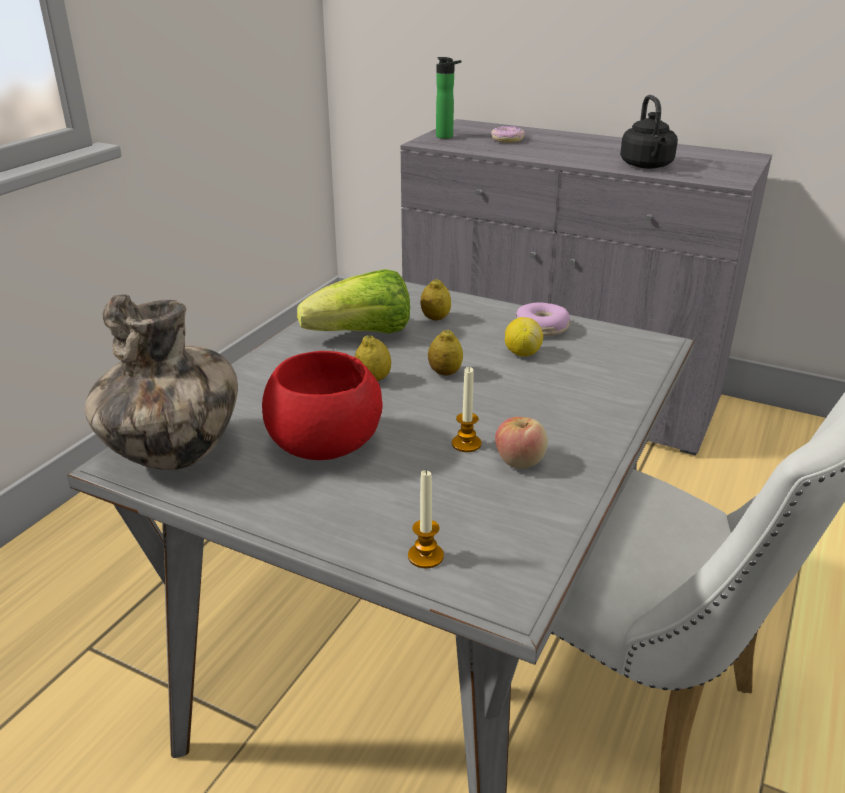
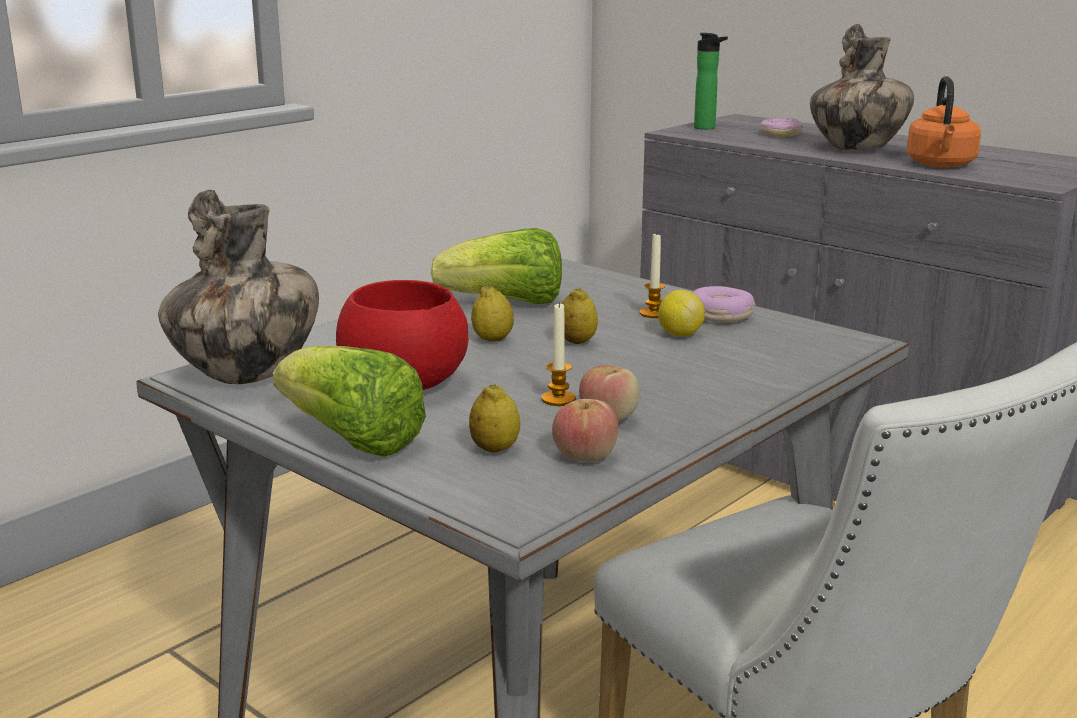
camera: 15 degrees right, 10 degrees down
(313, 524) = (351, 440): none -> lettuce
(425, 556) = (450, 477): candle -> candle (653, 313)
(435, 318) = (599, 297): lemon -> lemon (495, 449)
(525, 510) = (585, 457): none -> apple
(575, 153) = (857, 149): none -> vase
(647, 166) = (941, 165): black kettle -> orange kettle

